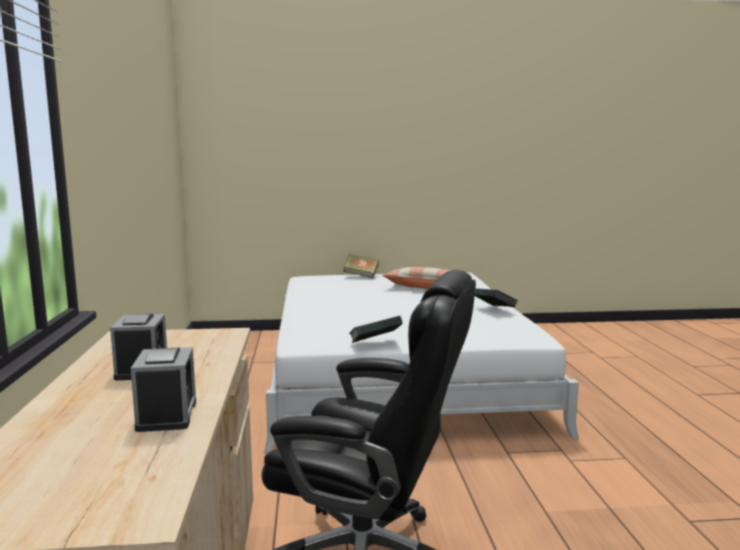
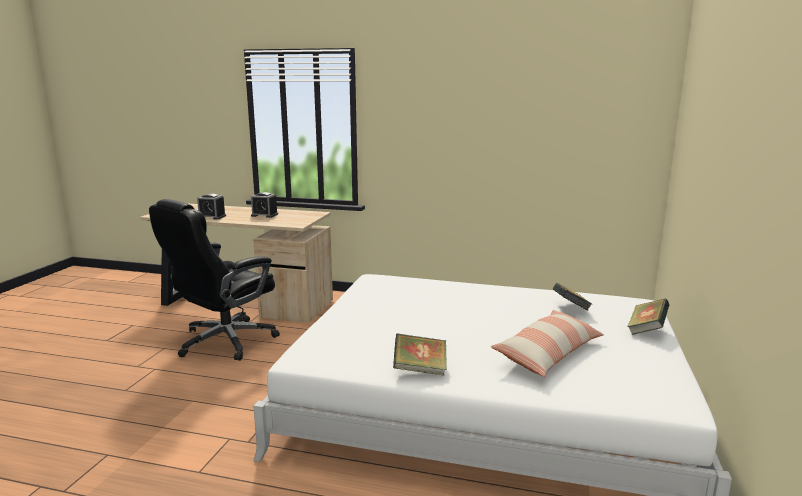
camera: 110 degrees right, 5 degrees up
(375, 344) = (352, 297): book -> book (570, 309)

